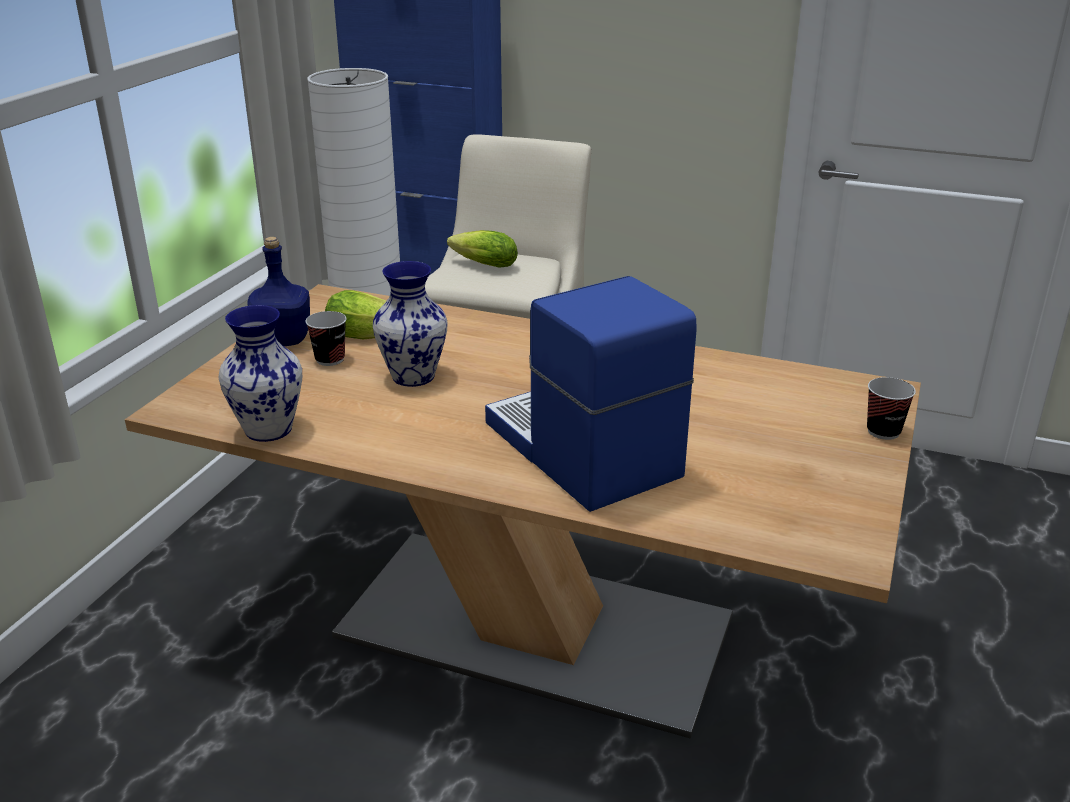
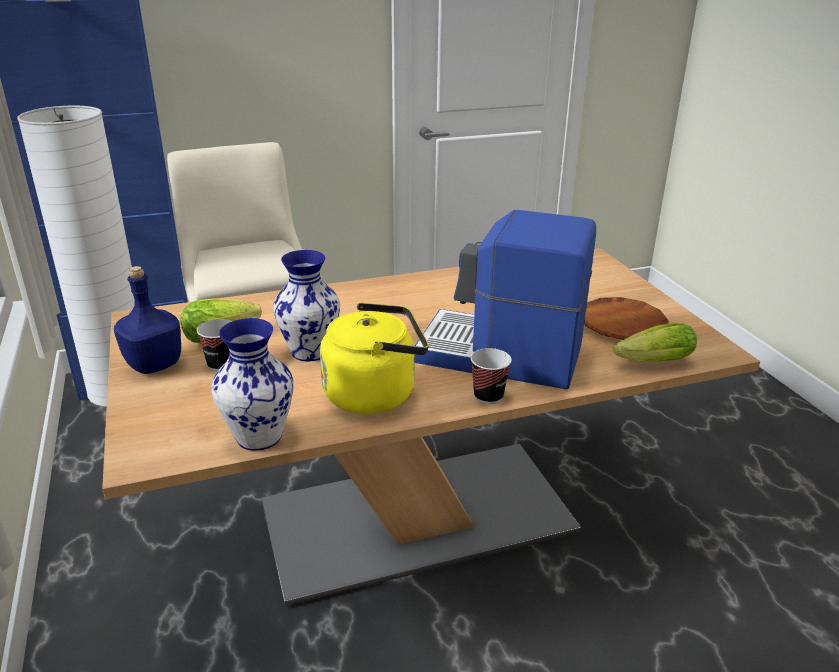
camera: 40 degrees left, 0 degrees up
(408, 435) = (375, 393): none -> yellow kettle
(481, 264) = (233, 257): lettuce -> lettuce (650, 363)
(777, 476) = (622, 325): none -> brown plate
(883, 431) = (627, 280): cup -> cup (488, 396)

